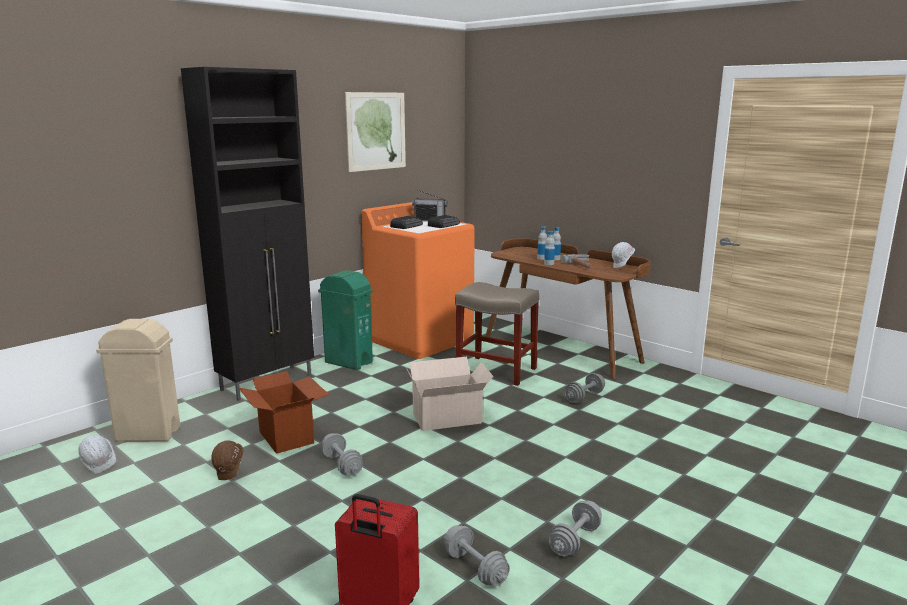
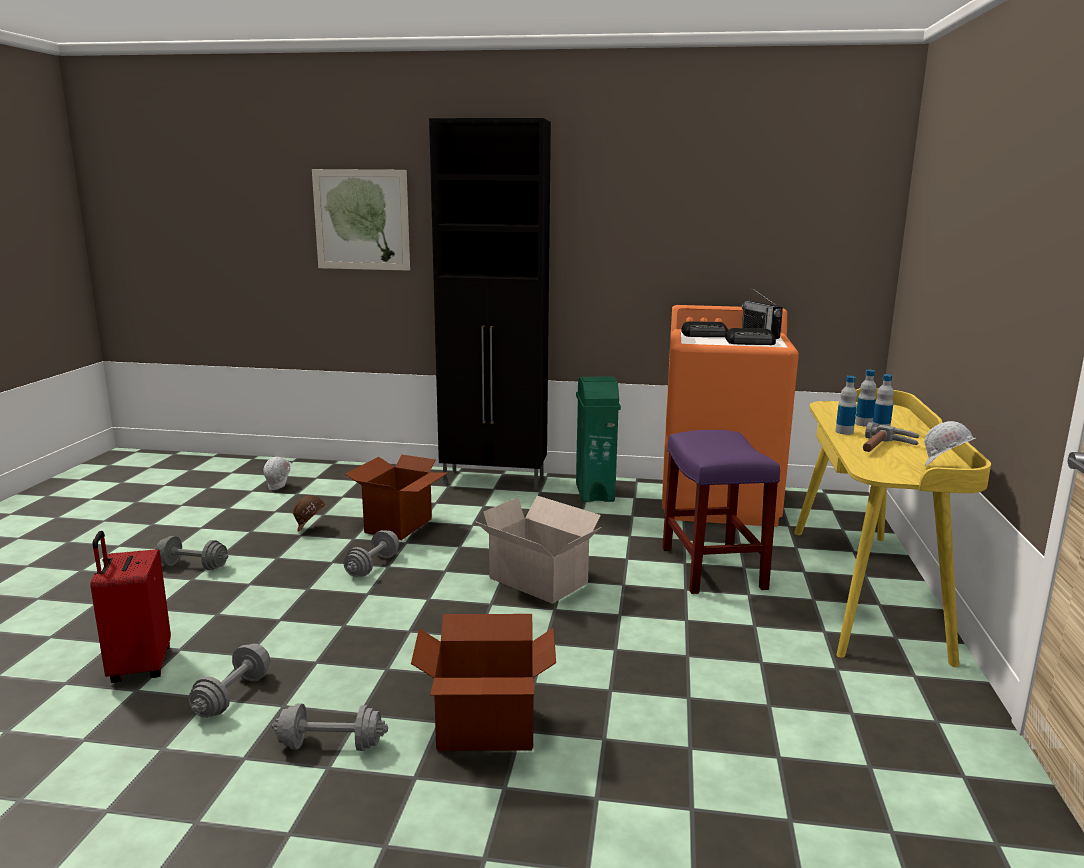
camera: 55 degrees right, 0 degrees up
(149, 434) = (345, 480): beige trash can -> none
(376, 131) = (714, 201): picture -> picture (361, 220)
(495, 370) = (711, 567): beige stool -> purple stool
(561, 350) = (866, 589): brown desk -> yellow desk
(584, 397) = (733, 649): grey dumbbell -> grey dumbbell (193, 566)
(601, 485) = (486, 730): none -> cardboard box

